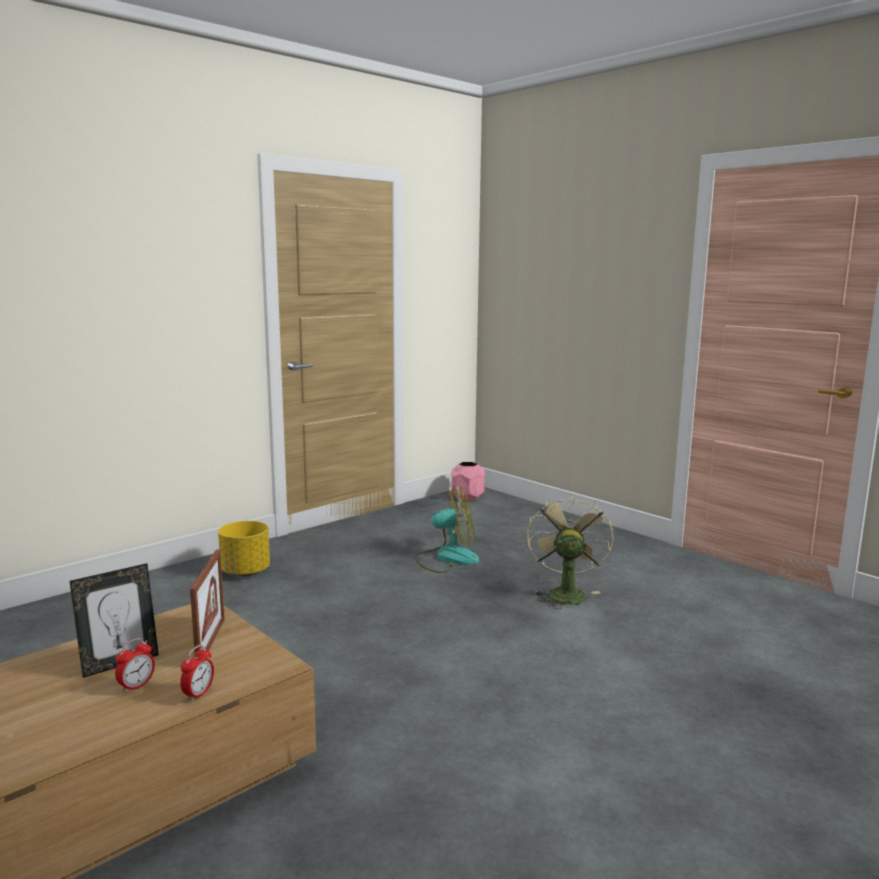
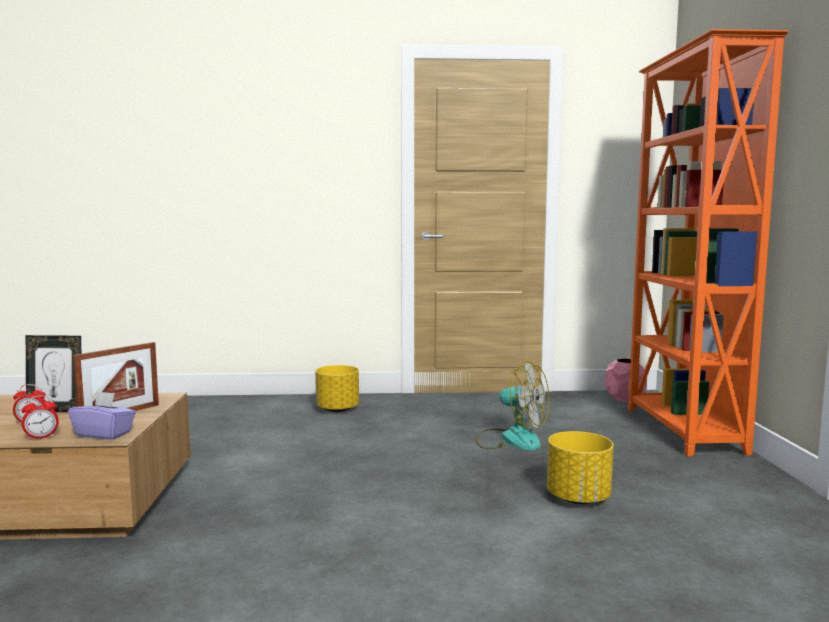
camera: 40 degrees right, 5 degrees down
(258, 666) = (104, 434): none -> purple tissue box
(543, 517) = (682, 431): none -> orange bookcase
(565, 593) = (577, 498): beige fan -> yellow planter

